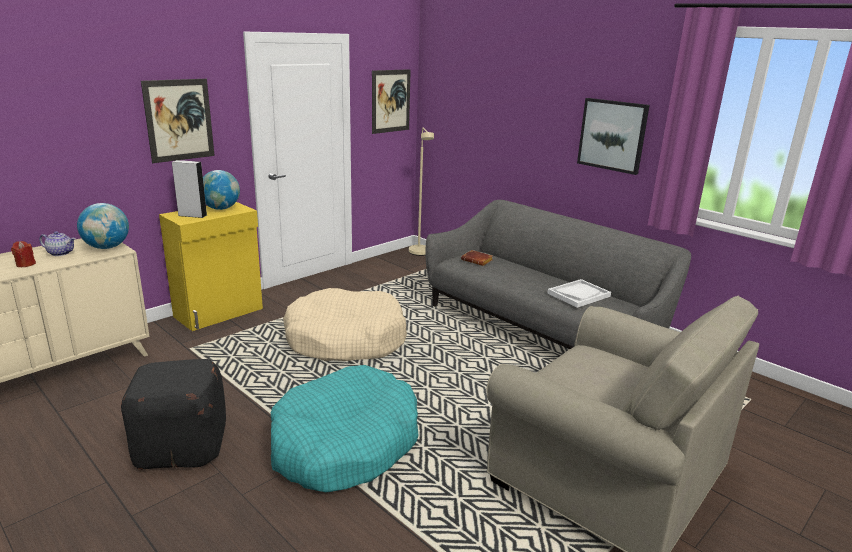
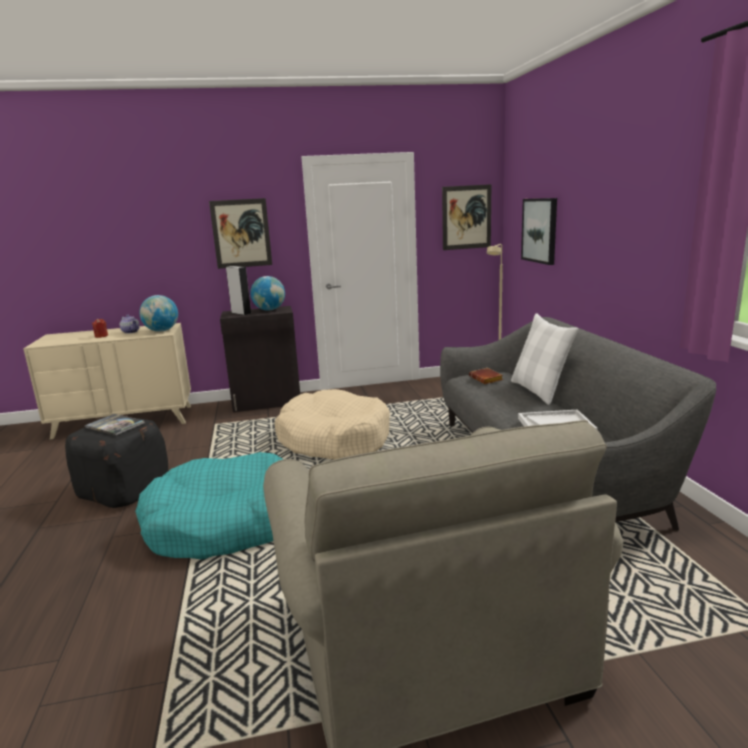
camera: 35 degrees right, 5 degrees down
(174, 373) = (115, 425): none -> book
(220, 313) = (267, 402): yellow cabinet -> black cabinet
(529, 266) = (539, 391): none -> white pillow
(612, 135) = (653, 231): picture -> picture (540, 230)

